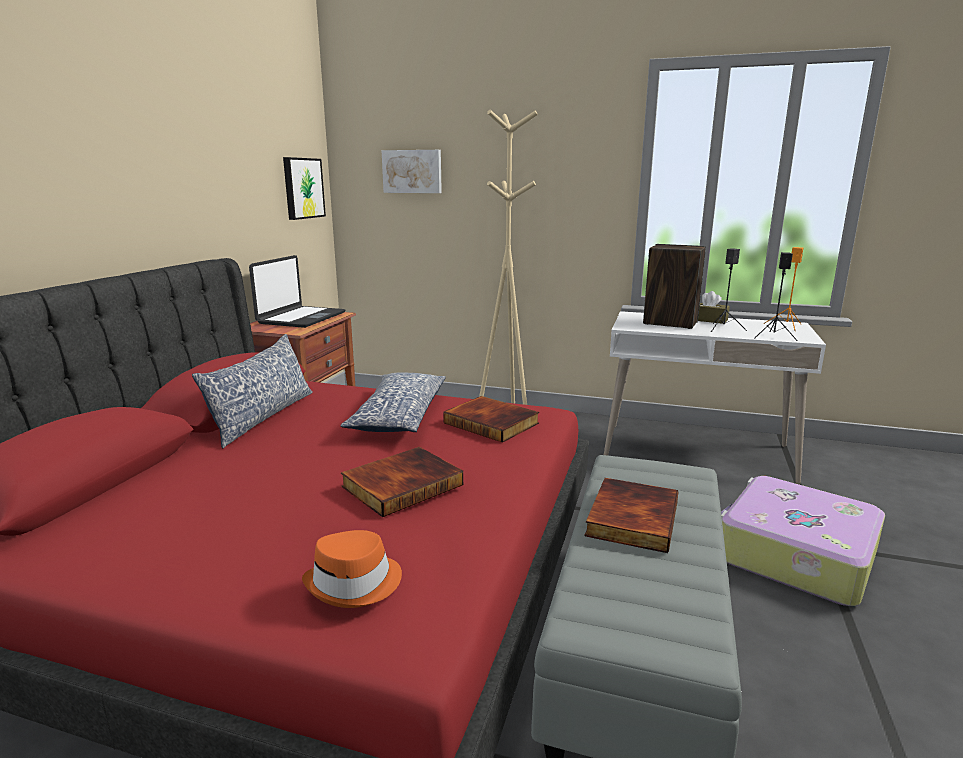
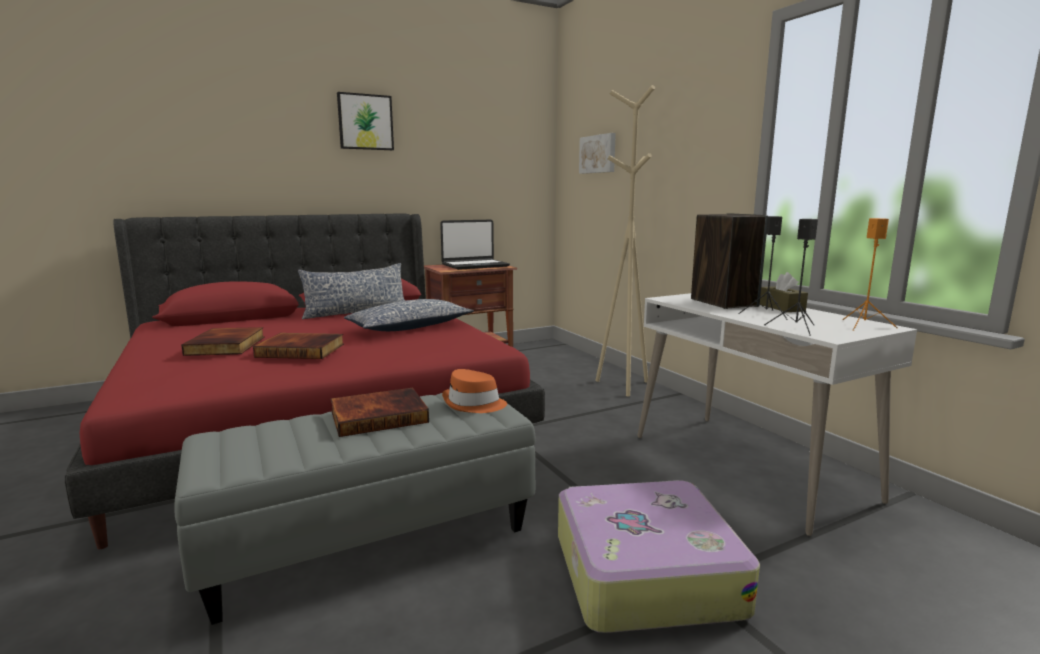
camera: 45 degrees right, 5 degrees down
(302, 188) = (519, 170): picture -> picture (365, 122)
(355, 583) = (171, 371): orange hat -> orange hat (474, 404)
(492, 423) = (441, 343): book -> book (227, 346)

